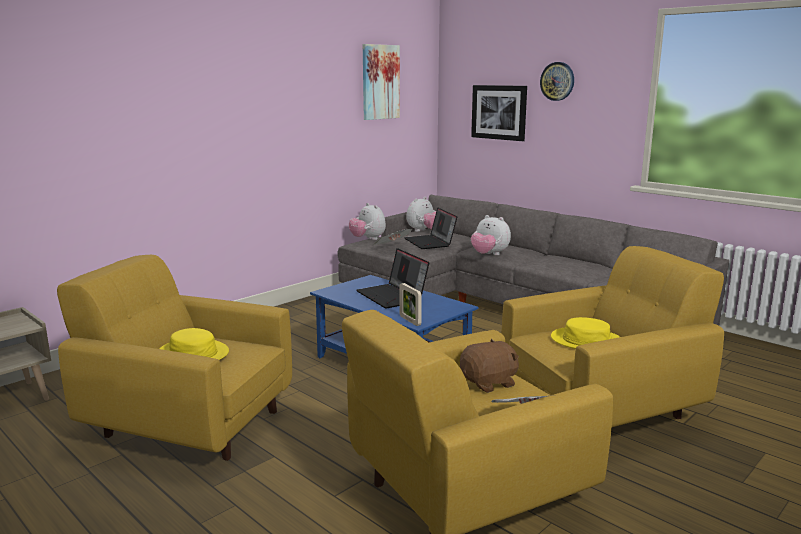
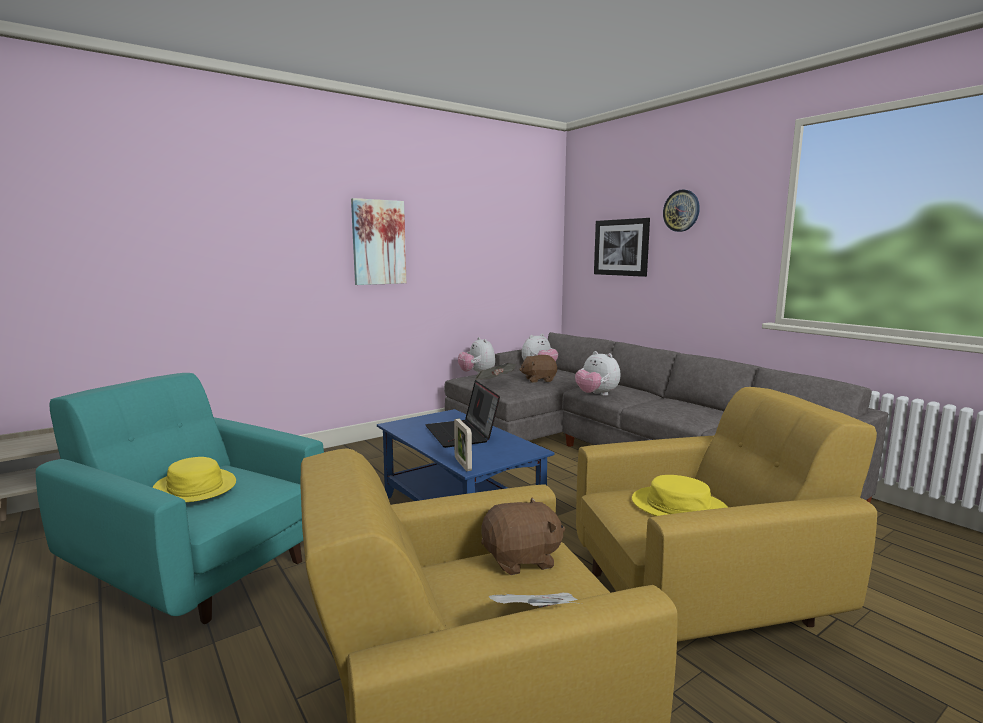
camera: 10 degrees right, 5 degrees down
(188, 422) = (199, 565): yellow armchair -> turquoise armchair
(380, 82) = (498, 217): picture -> picture (378, 242)
(430, 242) = (538, 380): laptop -> brown plush toy

